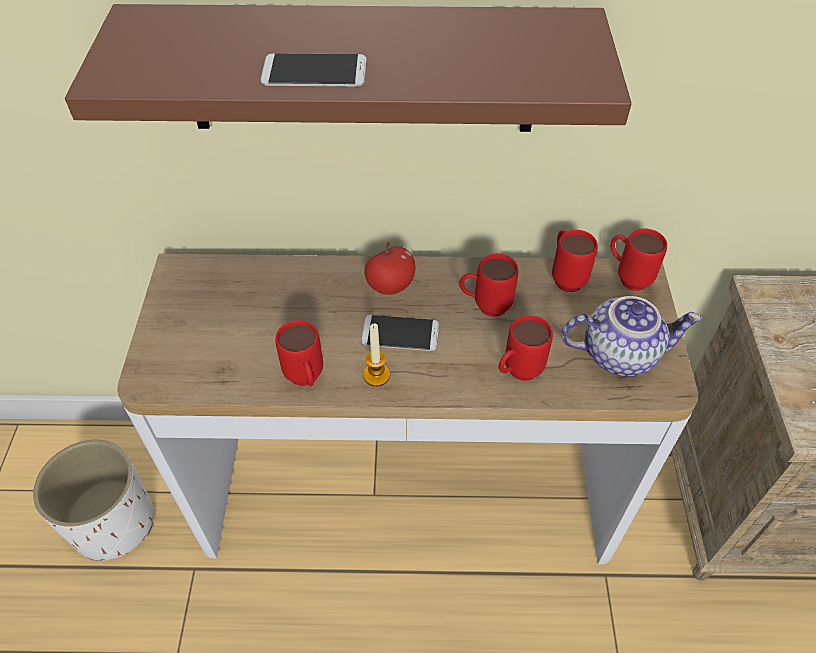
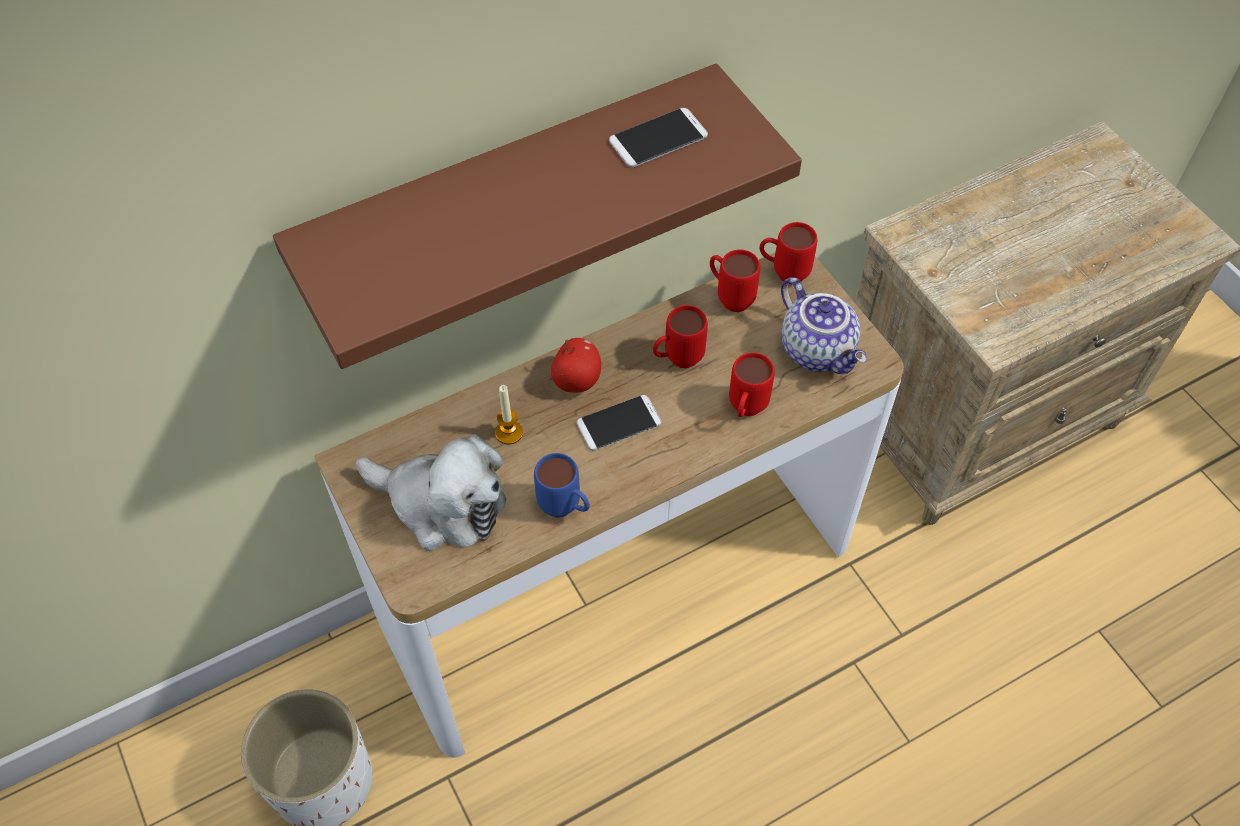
camera: 30 degrees left, 5 degrees up
(216, 330) = (442, 504): none -> plush toy
(306, 381) = (565, 509): red mug -> blue mug
(314, 72) = (532, 234): phone -> phone (658, 138)
(376, 375) = (625, 472): candle -> candle (509, 433)
(620, 353) = (818, 350): teapot -> teapot turned 90 degrees clockwise

